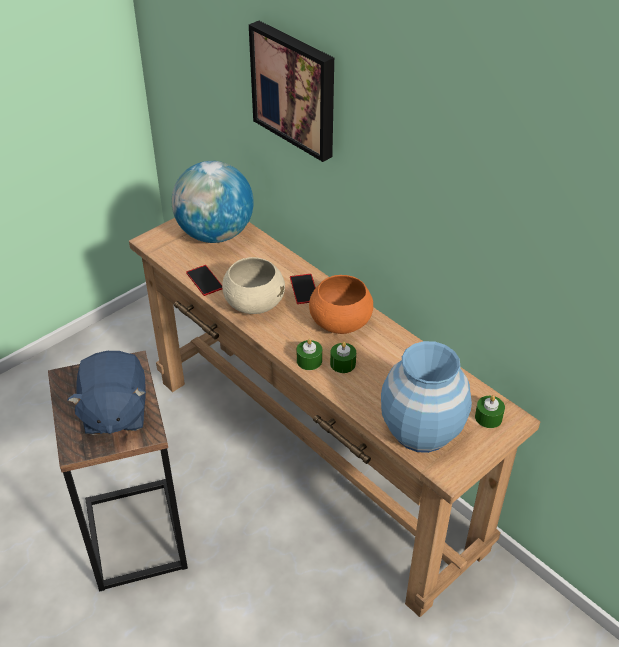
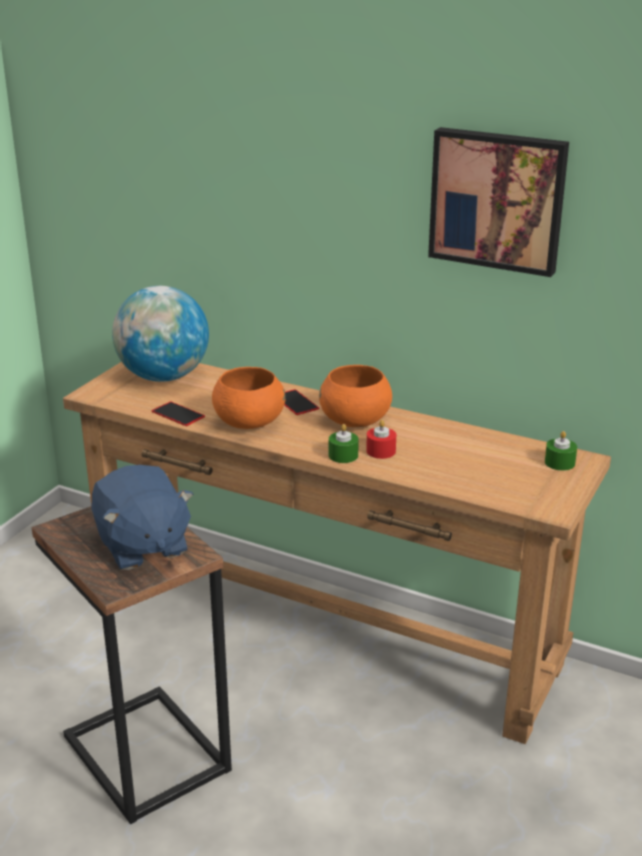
camera: 20 degrees left, 15 degrees down
(254, 304) = (249, 423): beige bowl -> orange bowl
(296, 89) = (258, 174): picture -> picture (498, 199)
(343, 363) = (381, 451): green candle -> red candle
(421, 430) = (501, 485): blue vase -> none

